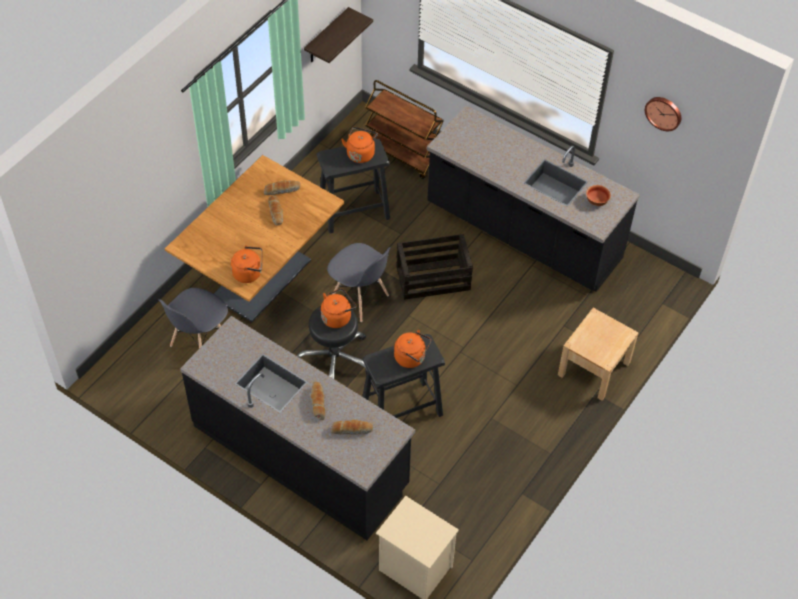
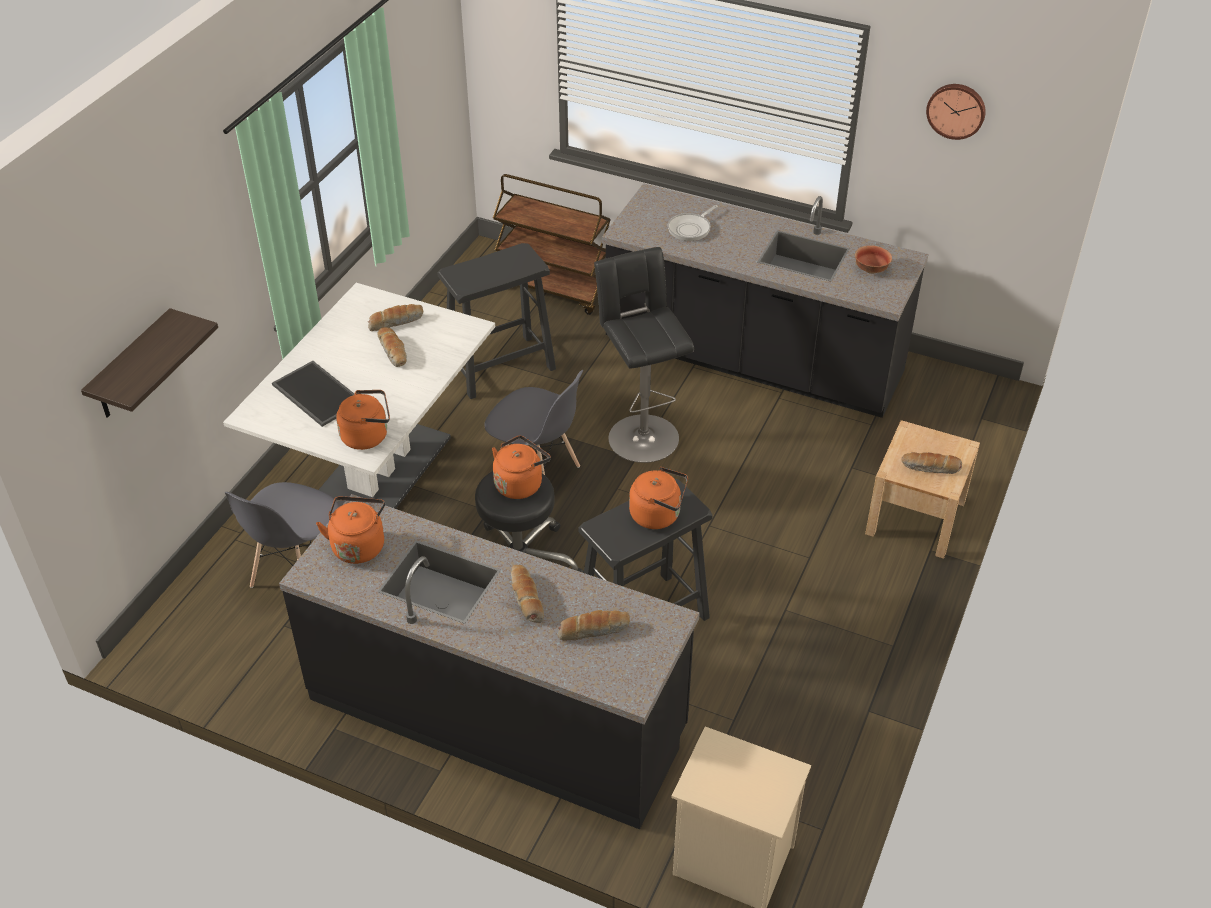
camera: 10 degrees left, 10 degrees down
(223, 237) = (315, 394): none -> tray
(261, 279) = (380, 472): brown dining table -> white dining table
(326, 37) = (426, 111): shelf -> shelf (132, 367)
(360, 153) = (504, 263): orange kettle -> orange kettle (358, 545)
(433, 278) = (641, 434): crate -> black stool
(487, 149) = (691, 229): none -> frying pan
(600, 345) = (930, 468): none -> bread

